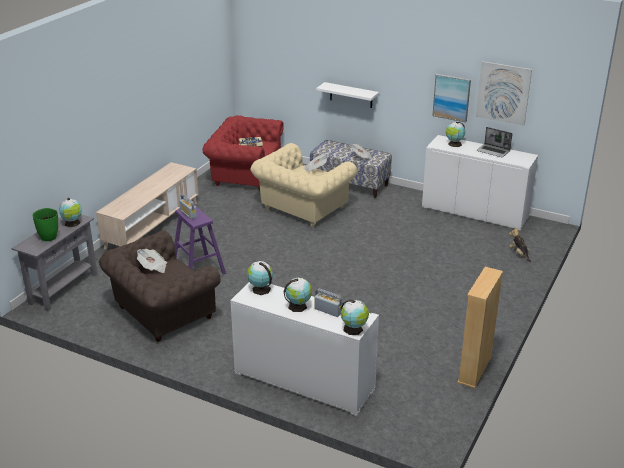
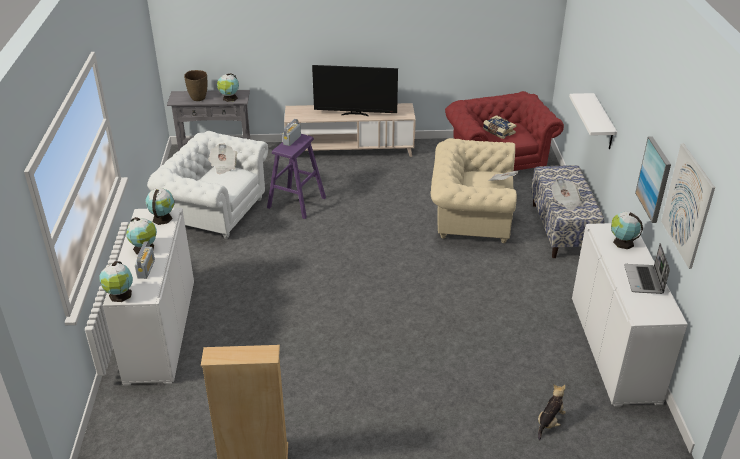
camera: 60 degrees right, 5 degrees up
(49, 237) = (198, 98): green vase -> brown vase
(155, 187) = (355, 114): none -> television
(162, 313) = (214, 211): brown armchair -> white armchair

